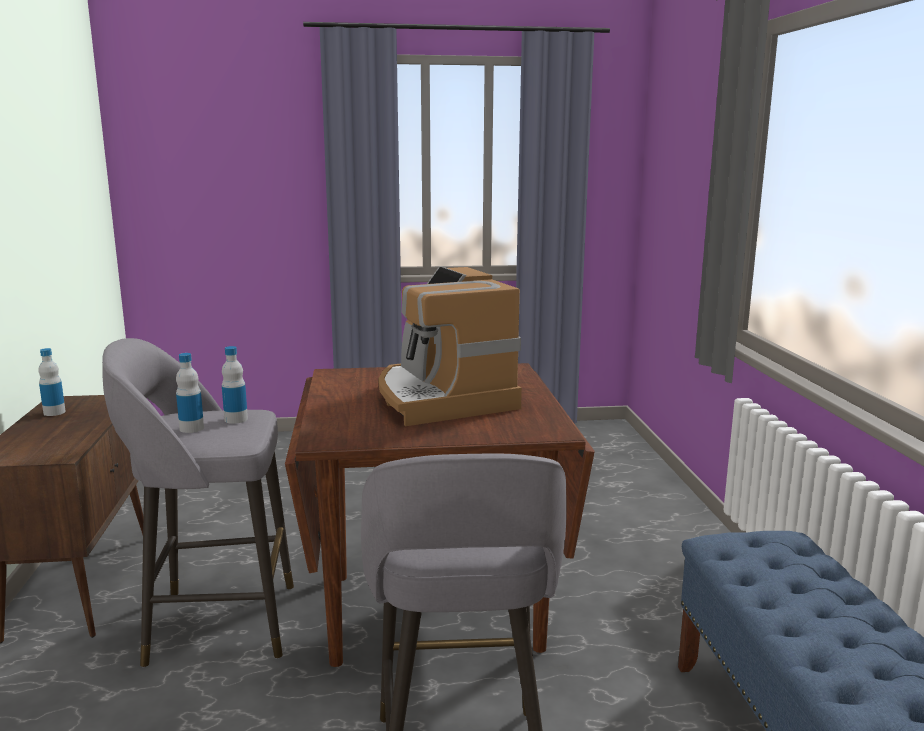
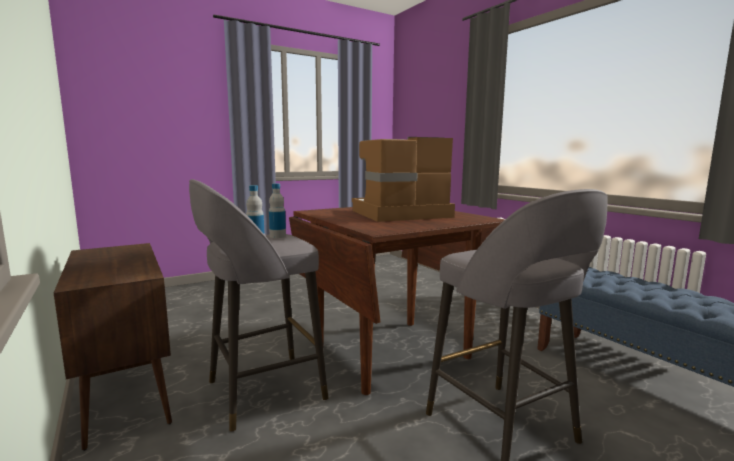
camera: 25 degrees left, 5 degrees down
(54, 412) = (94, 256): bottle -> none
(441, 398) = (399, 214): coffee machine -> coffee machine turned 120 degrees clockwise

